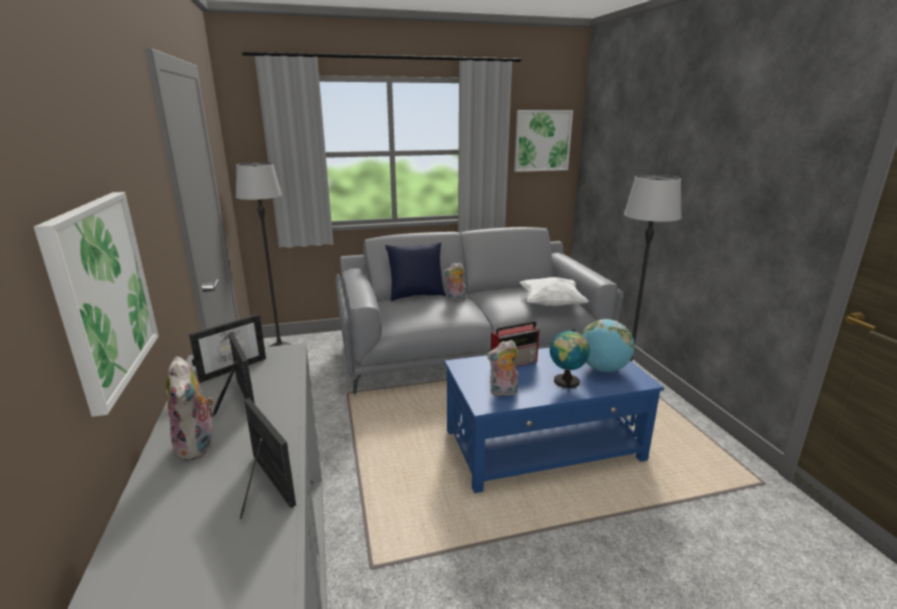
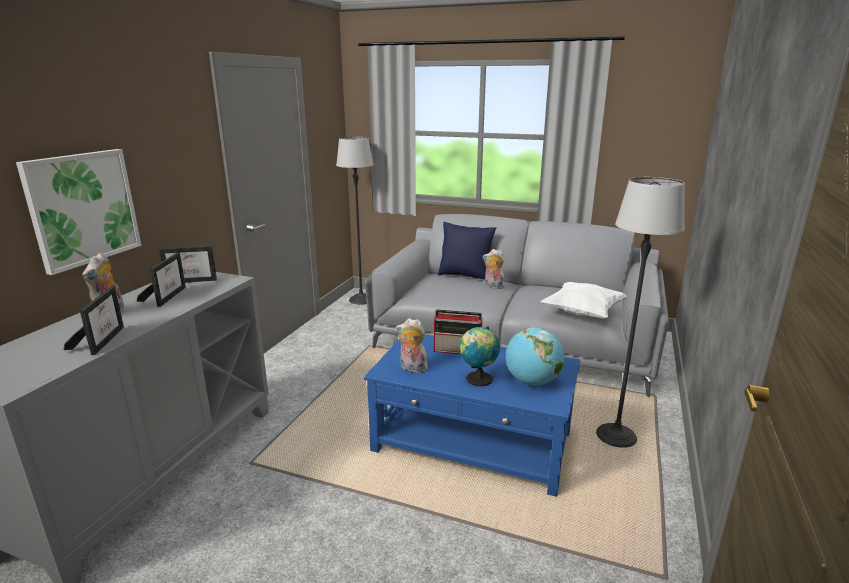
camera: 35 degrees right, 0 degrees up
(542, 140) = (653, 130): picture -> none

